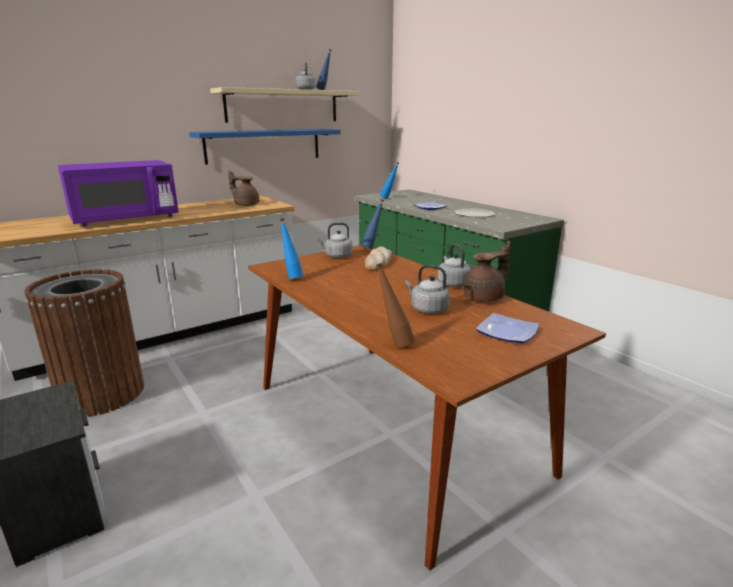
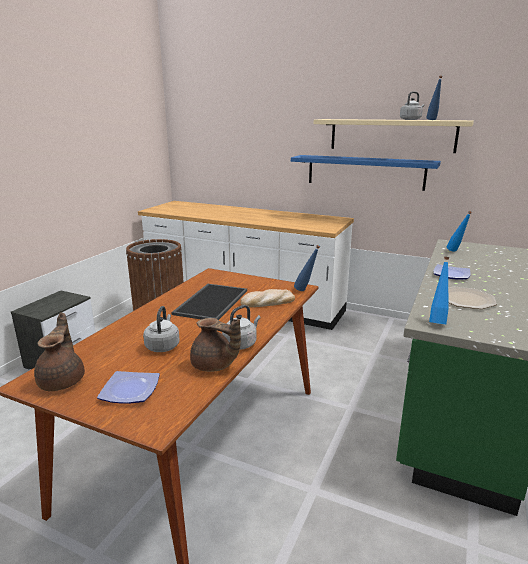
camera: 60 degrees right, 0 degrees up
(125, 219) = (222, 214): purple microwave -> none
(246, 205) = (310, 223): brown teapot -> brown teapot (63, 380)
(292, 278) = (194, 286): blue bottle -> blue bottle (437, 321)
(337, 256) = (264, 285): grey kettle -> none
(346, 278) = (211, 301): none -> tray
(394, 343) = (85, 348): brown bottle -> none

